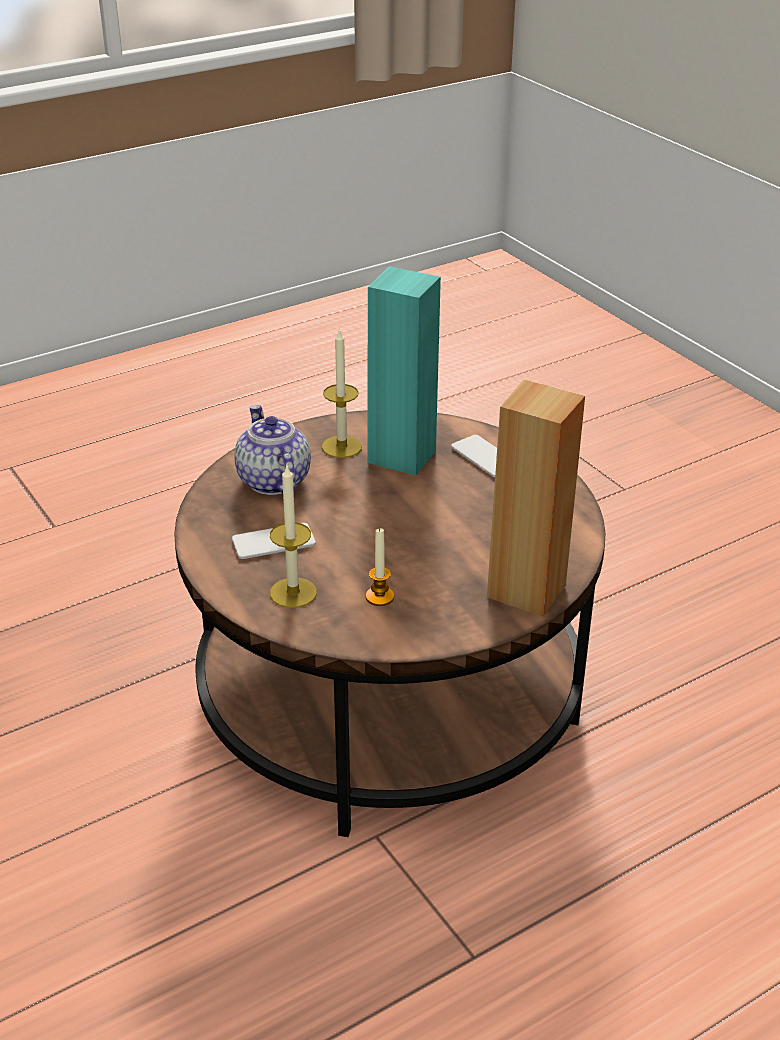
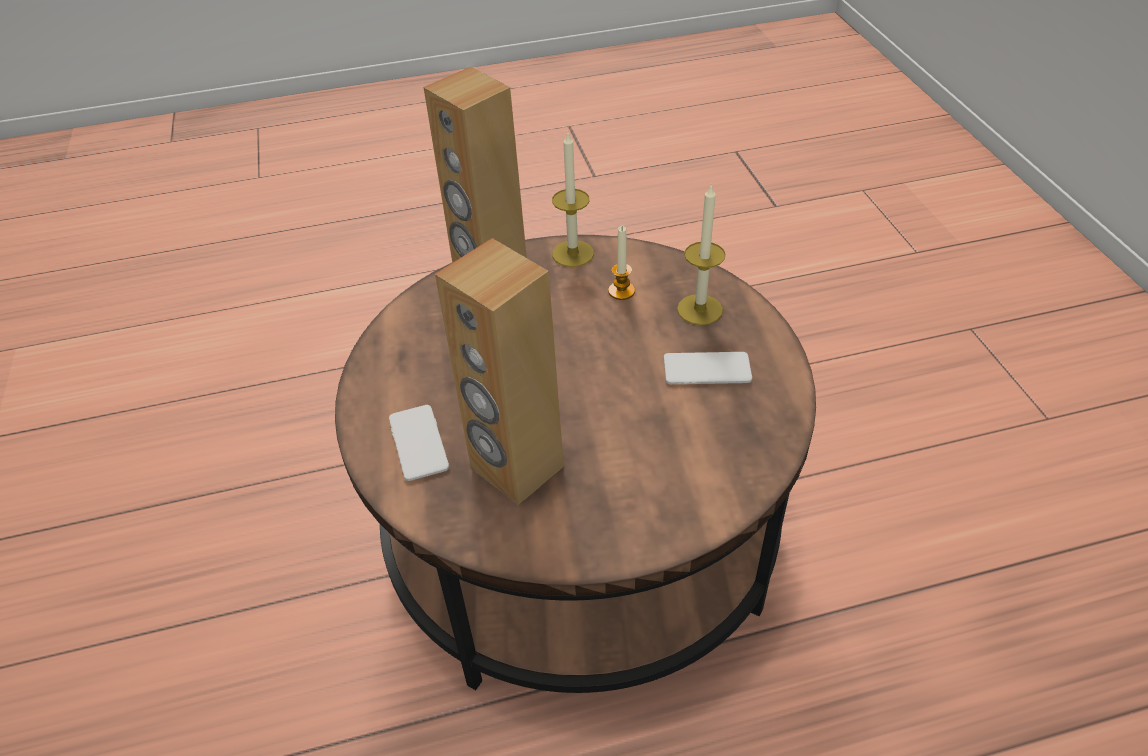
camera: 160 degrees left, 10 degrees up
(272, 481) = (690, 461): teapot -> none
(342, 447) = (584, 504): candle -> candle (573, 253)
(402, 456) = (516, 468): turquoise speaker -> brown speaker

